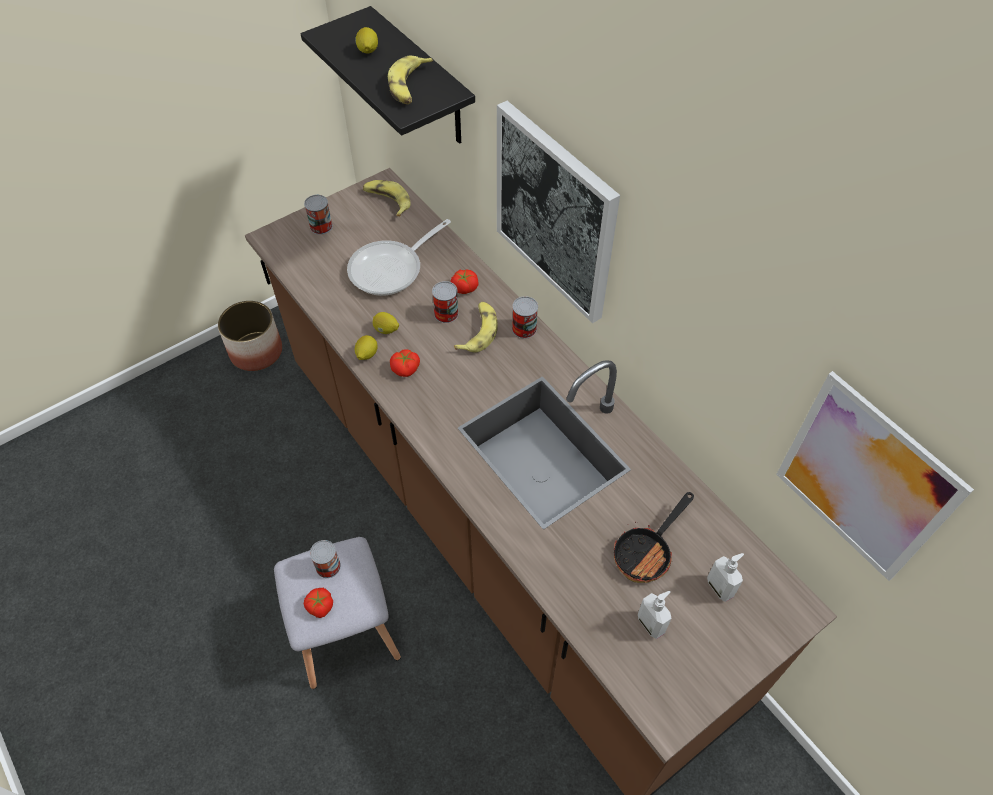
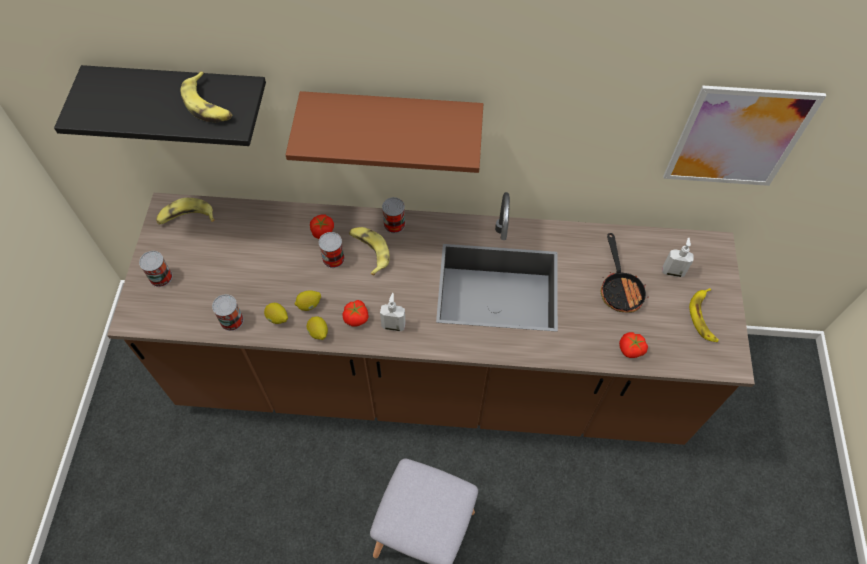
camera: 50 degrees left, 5 degrees up
(257, 351) = (124, 428): planter -> none
(320, 606) = (436, 525): tomato -> tomato (631, 349)
(328, 566) = (409, 497): can -> can (231, 320)
(367, 51) = (135, 102): lemon -> lemon (277, 318)
(391, 269) = (256, 262): frying pan -> none
(556, 212) = (392, 121): picture -> brown shelf
(651, 624) = (667, 324): soap dispenser -> soap dispenser (393, 325)
(695, 655) = (704, 317): none -> banana

